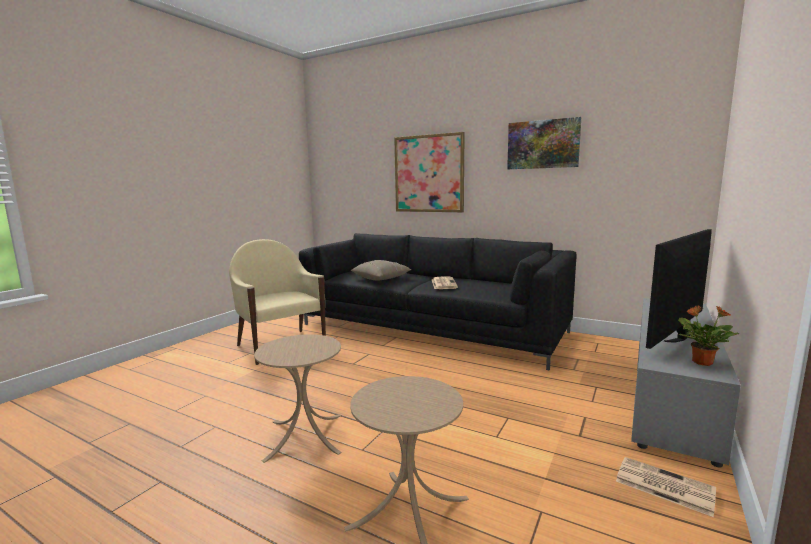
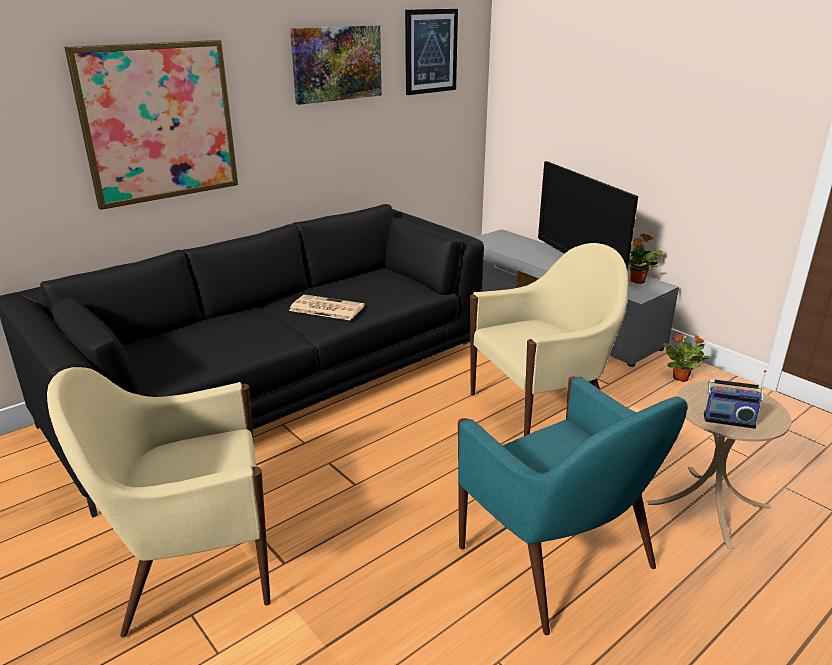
camera: 70 degrees left, 15 degrees up
(304, 436) = (558, 560): beige side table -> turquoise armchair
(381, 278) = (224, 344): beige pillow -> none
(381, 398) = (728, 419): none -> radio
(491, 407) = (540, 410): none -> beige armchair
(639, 134) = (430, 51): none -> picture
(663, 485) = (681, 378): newspaper -> potted plant

